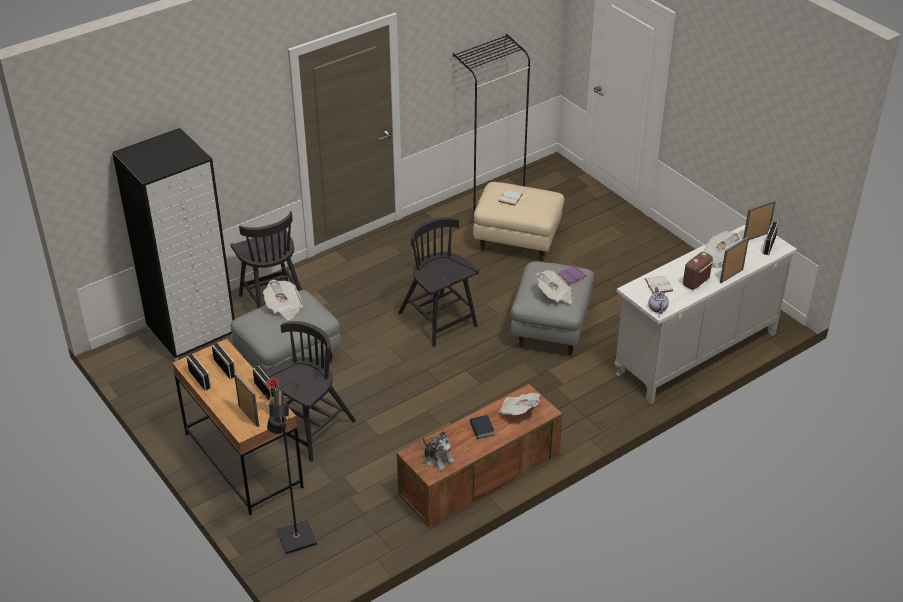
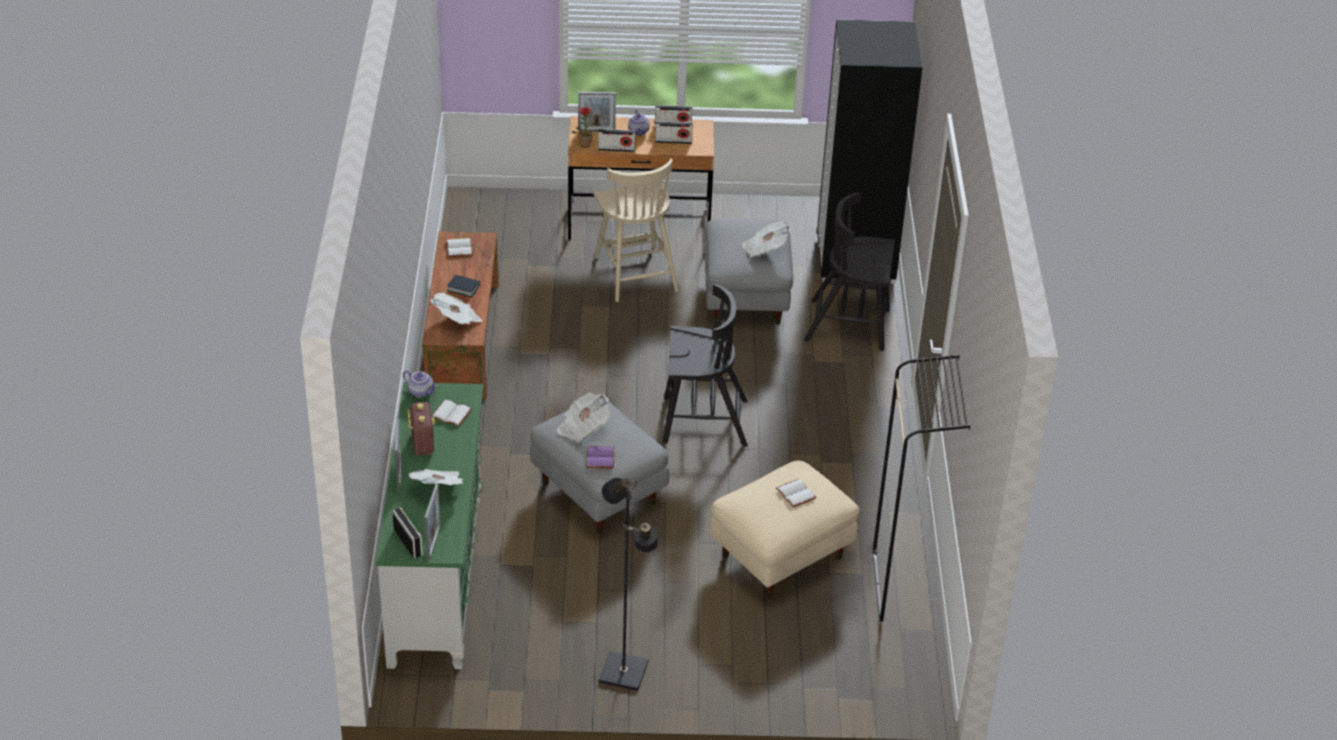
camera: 125 degrees right, 0 degrees up
(228, 392) = (639, 132): none -> teapot
(296, 537) = (518, 215): black floor lamp -> black floor lamp (623, 672)
(310, 429) = (635, 272): black chair -> beige chair
(438, 459) = (460, 249): plush toy -> white book
(694, 353) = (437, 578): white dresser -> green dresser

